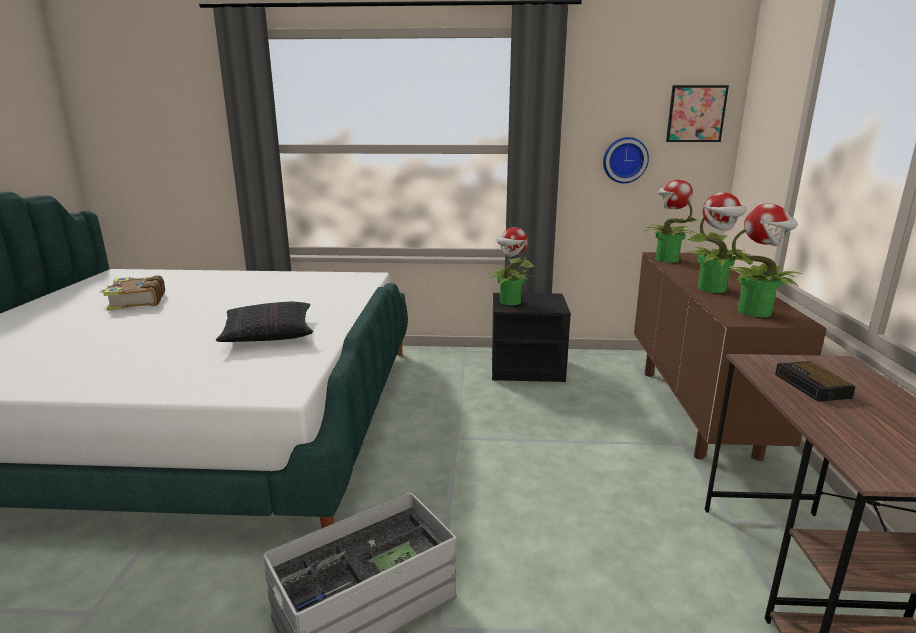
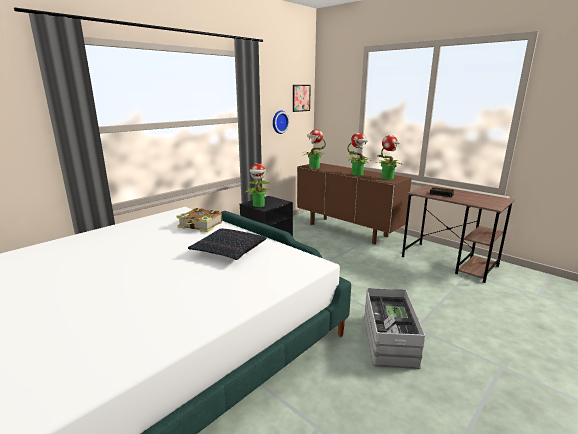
camera: 50 degrees left, 0 degrees up
(136, 302) = (66, 276): book -> book (200, 226)

